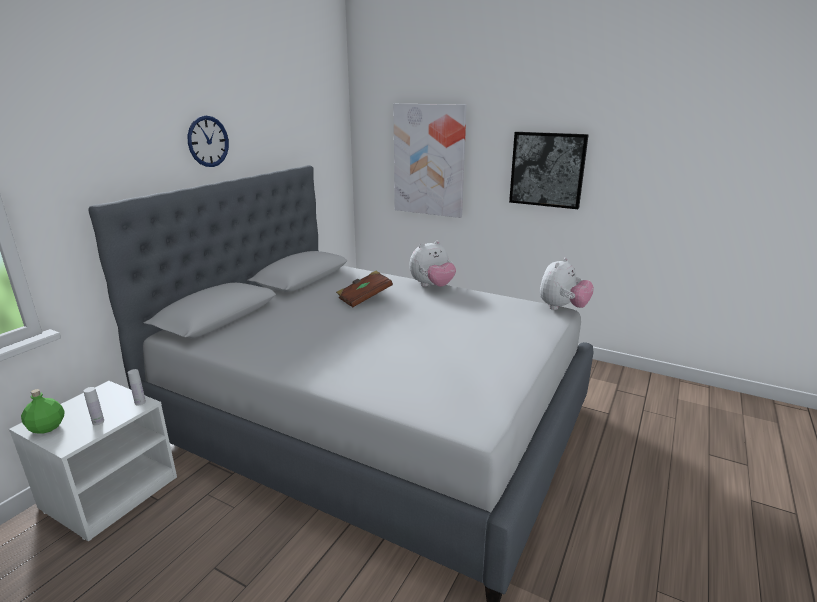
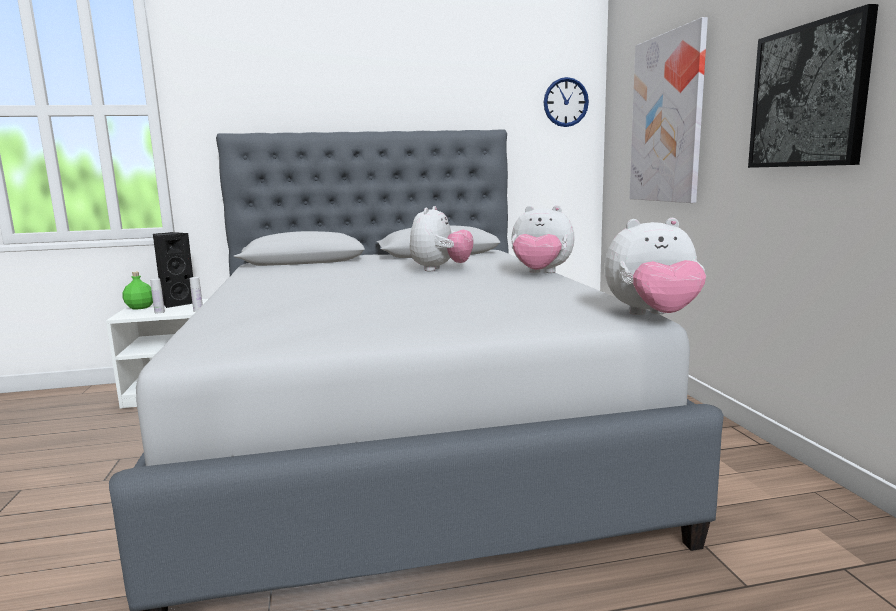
camera: 50 degrees right, 10 degrees down
(81, 405) = (177, 303): none -> black speaker
(208, 141) = (366, 92): wall clock -> wall clock (565, 102)
(364, 298) = (440, 269): brown book -> plush toy

